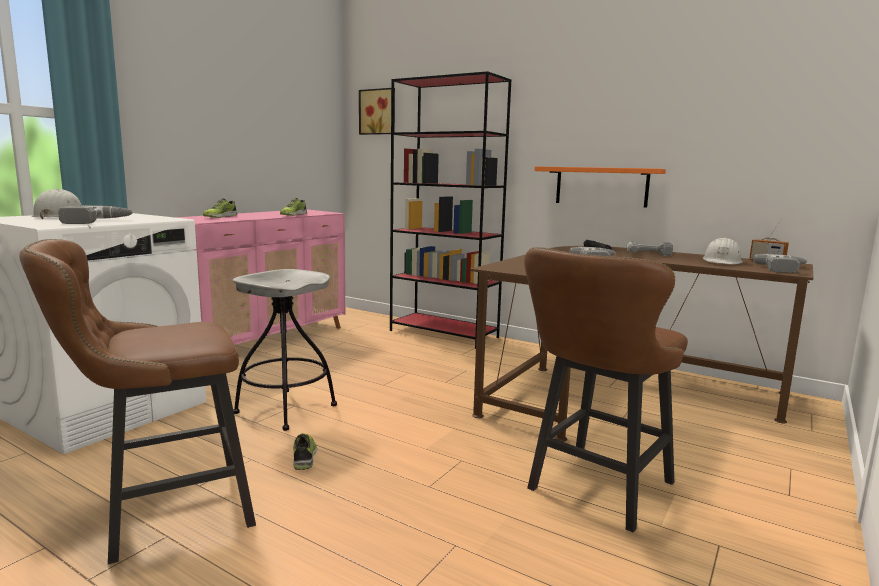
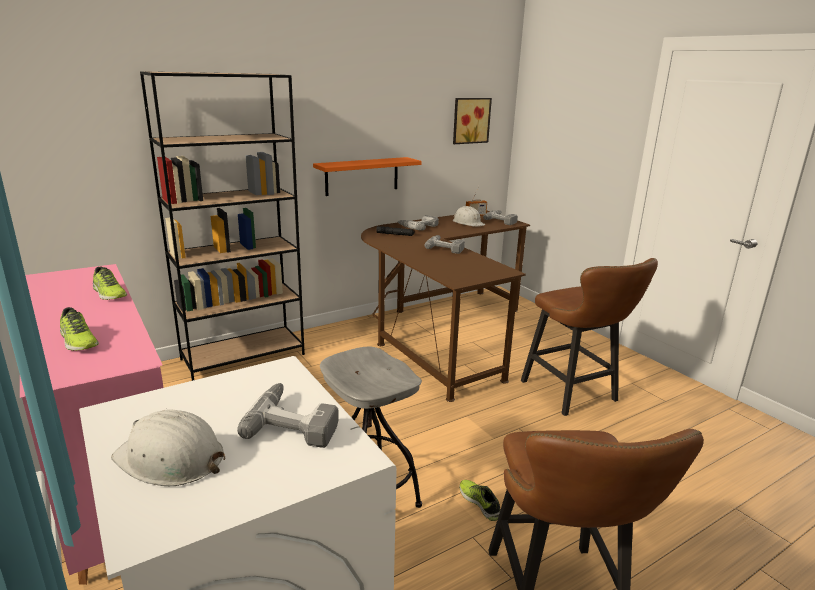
camera: 65 degrees left, 10 degrees up
(304, 456) = (480, 503): shoe -> shoe turned 45 degrees clockwise
(378, 112) = (60, 103): picture -> picture (470, 120)
(444, 334) = (243, 356): red bookcase -> beige bookcase

